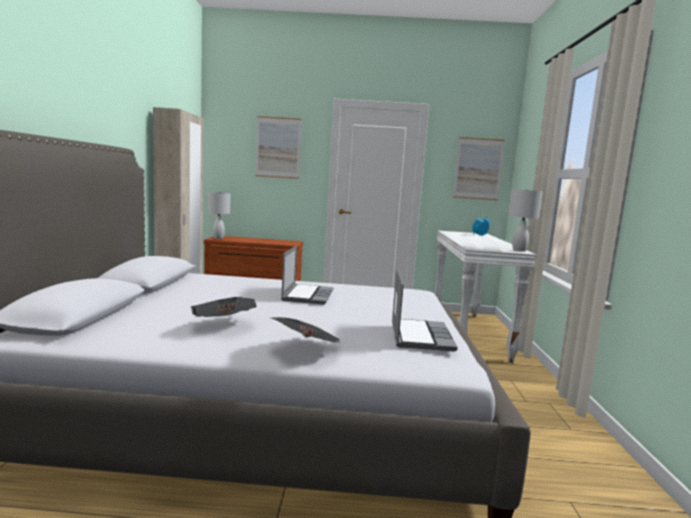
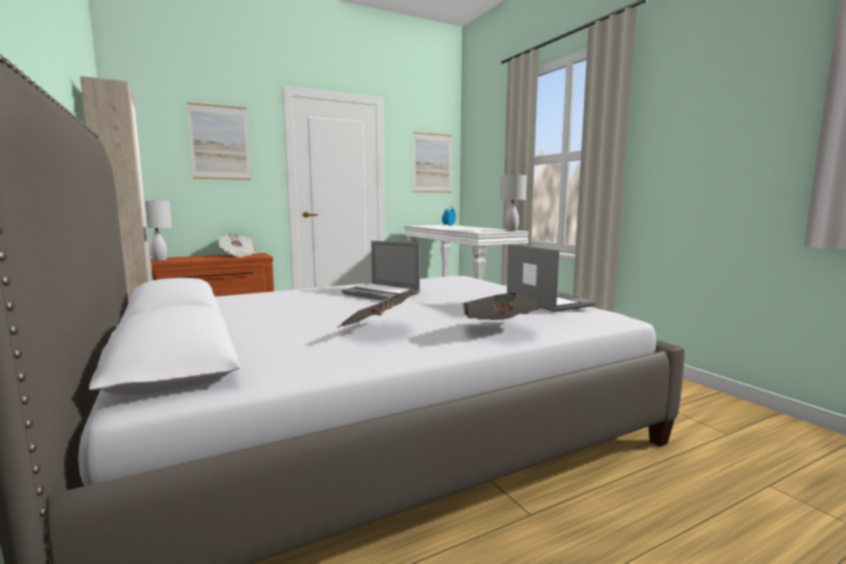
camera: 30 degrees left, 0 degrees up
(277, 241) = (238, 255): none -> newspaper
(307, 295) = (382, 294): laptop -> laptop turned 150 degrees clockwise

